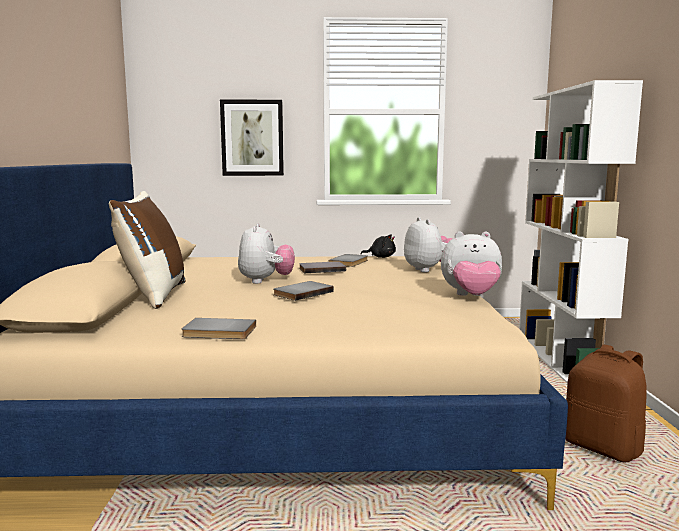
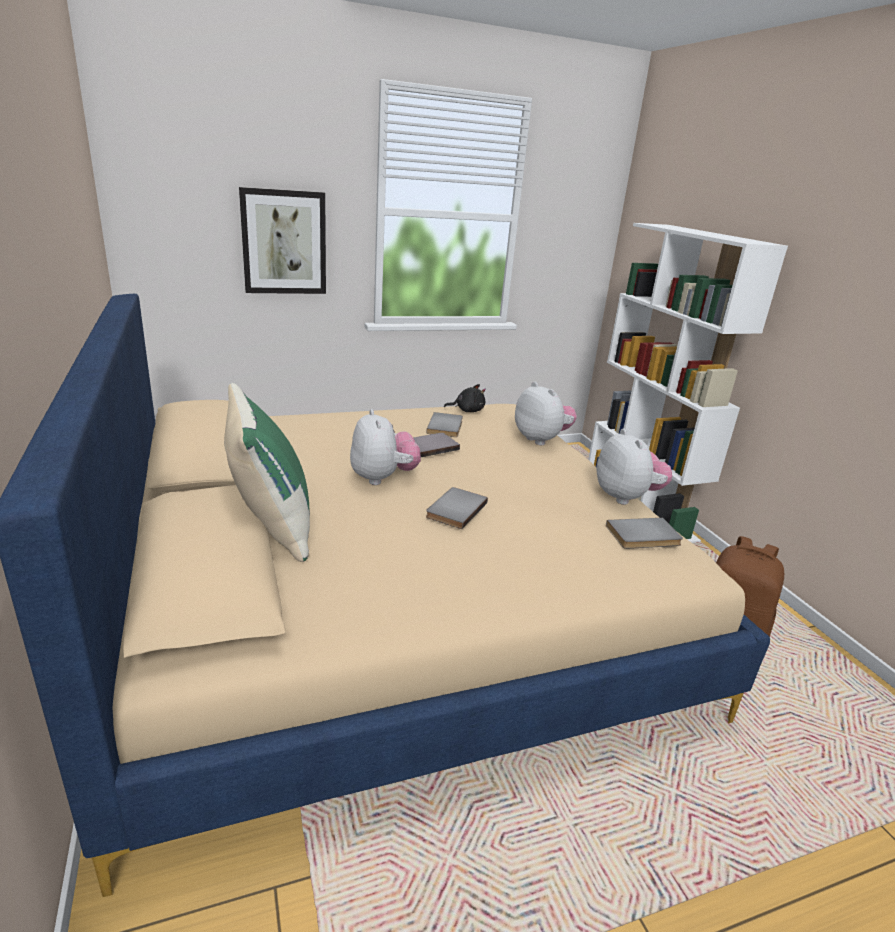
camera: 20 degrees left, 15 degrees up
(153, 295) = (269, 526): brown pillow -> green pillow
(218, 332) = (427, 612): grey book -> grey book (644, 537)
(471, 296) = (626, 497): plush toy -> plush toy turned 90 degrees counterclockwise

